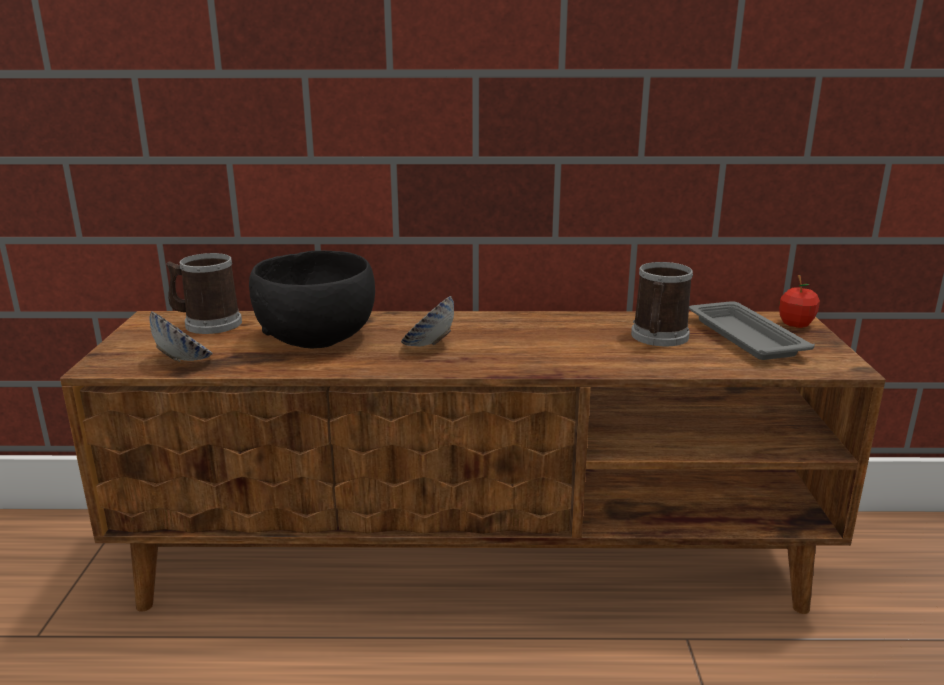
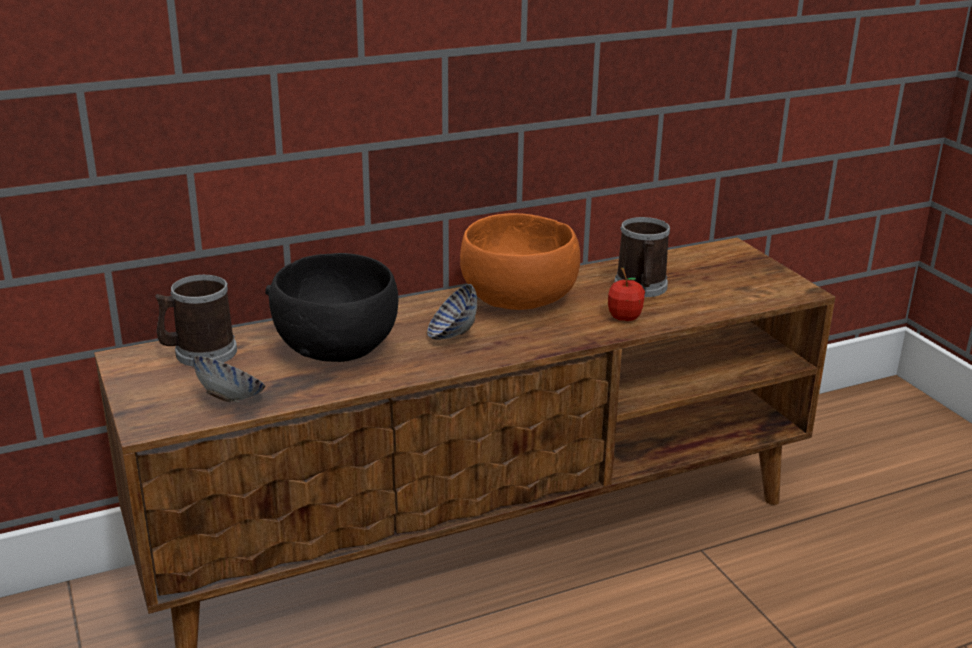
camera: 25 degrees left, 5 degrees up
(524, 328) = (520, 300): none -> orange bowl
(743, 336) = (707, 274): grey tray -> none
(796, 325) = (737, 254): apple -> apple (624, 317)

